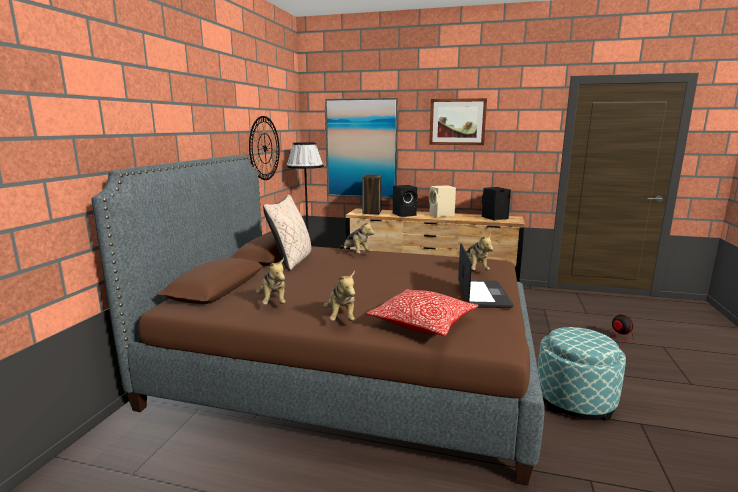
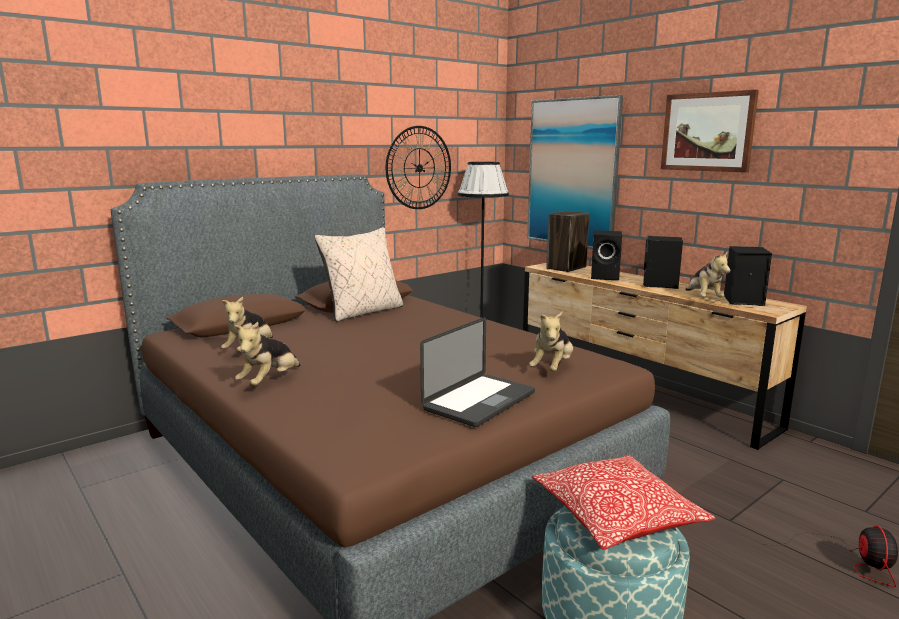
camera: 35 degrees right, 0 degrees up
(356, 254) = (449, 317): plush toy -> plush toy (703, 298)
(423, 323) = (329, 412): pillow -> pillow (616, 517)
(441, 215) = (660, 285): beige speaker -> black speaker

